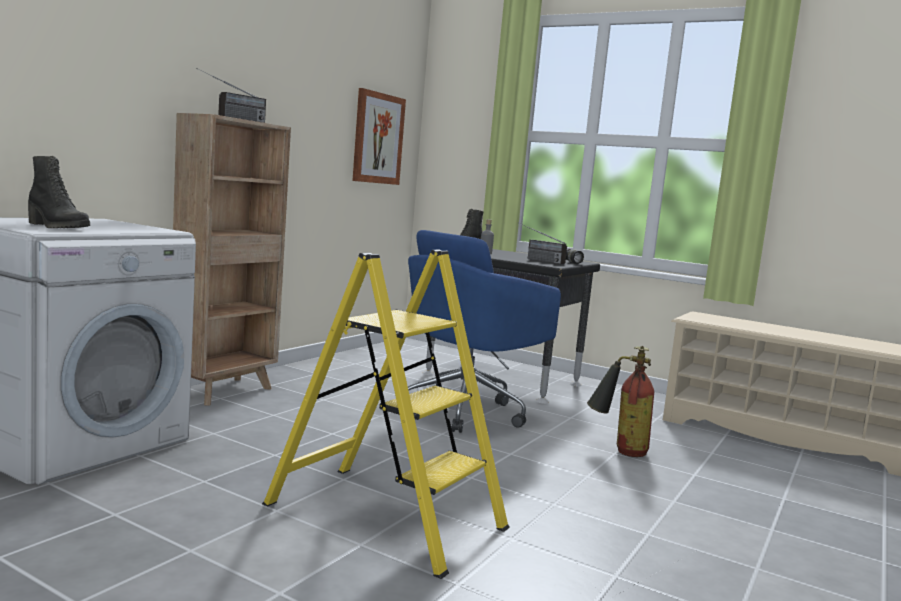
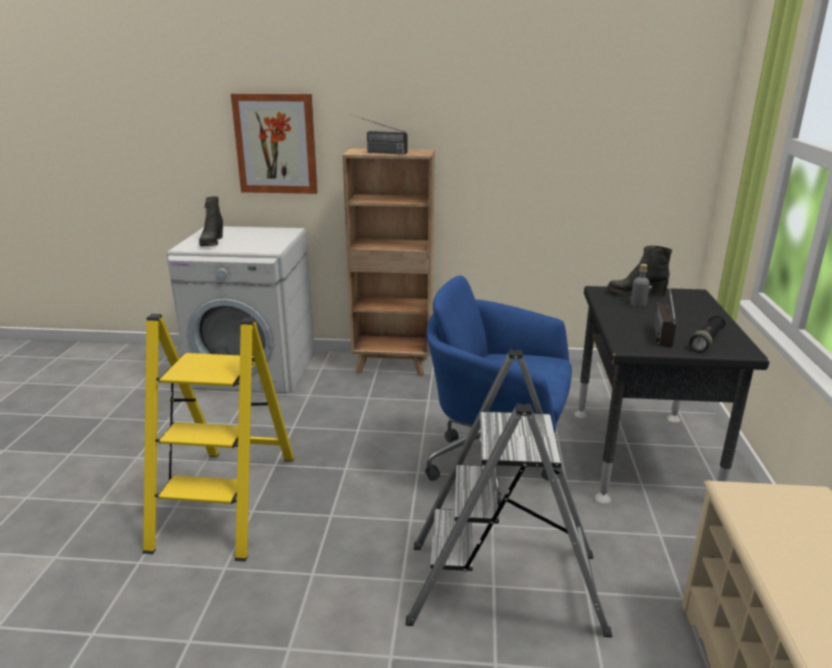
camera: 65 degrees right, 15 degrees up
(377, 138) = (632, 142): picture -> picture (276, 144)
(618, 450) = (507, 586): fire extinguisher -> grey step ladder

